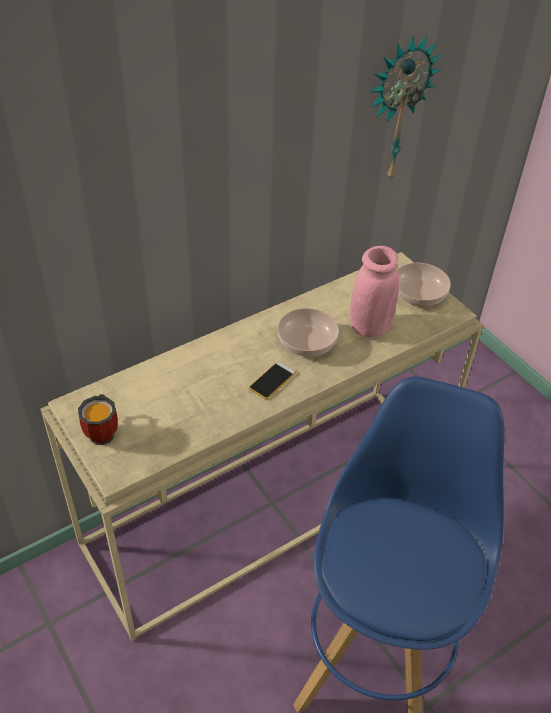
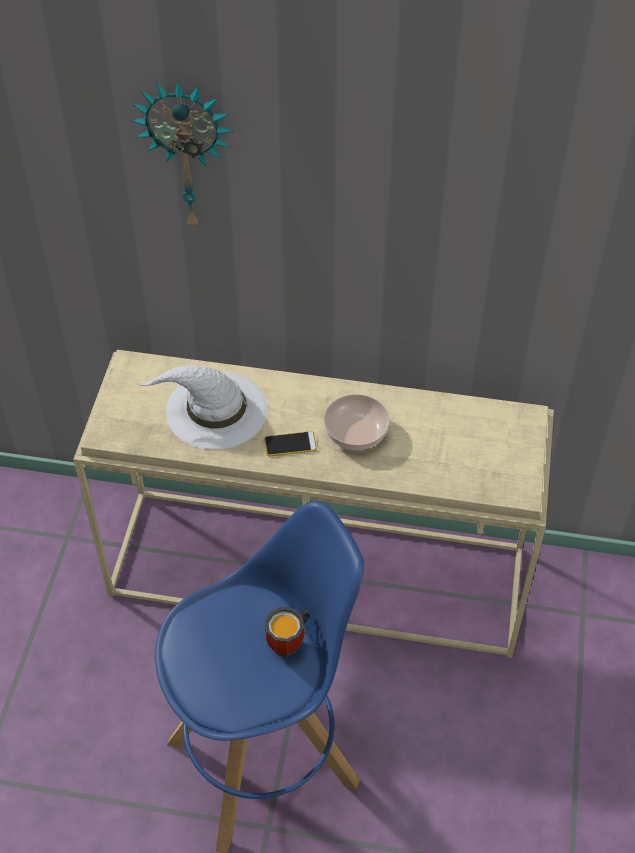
camera: 45 degrees right, 5 degrees up
(104, 431) = (129, 398): mug -> mug (290, 643)
(186, 394) = (214, 410): none -> white hat
(370, 327) = (426, 455): pink vase -> none
(396, 110) = (550, 256): wall clock -> wall clock (187, 154)
(417, 294) = (509, 455): bowl -> none

